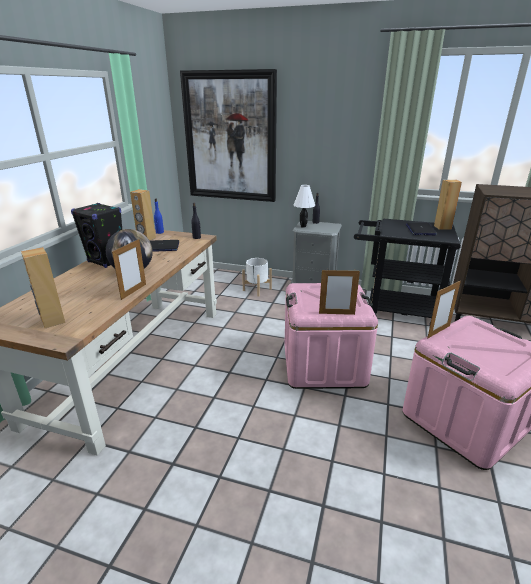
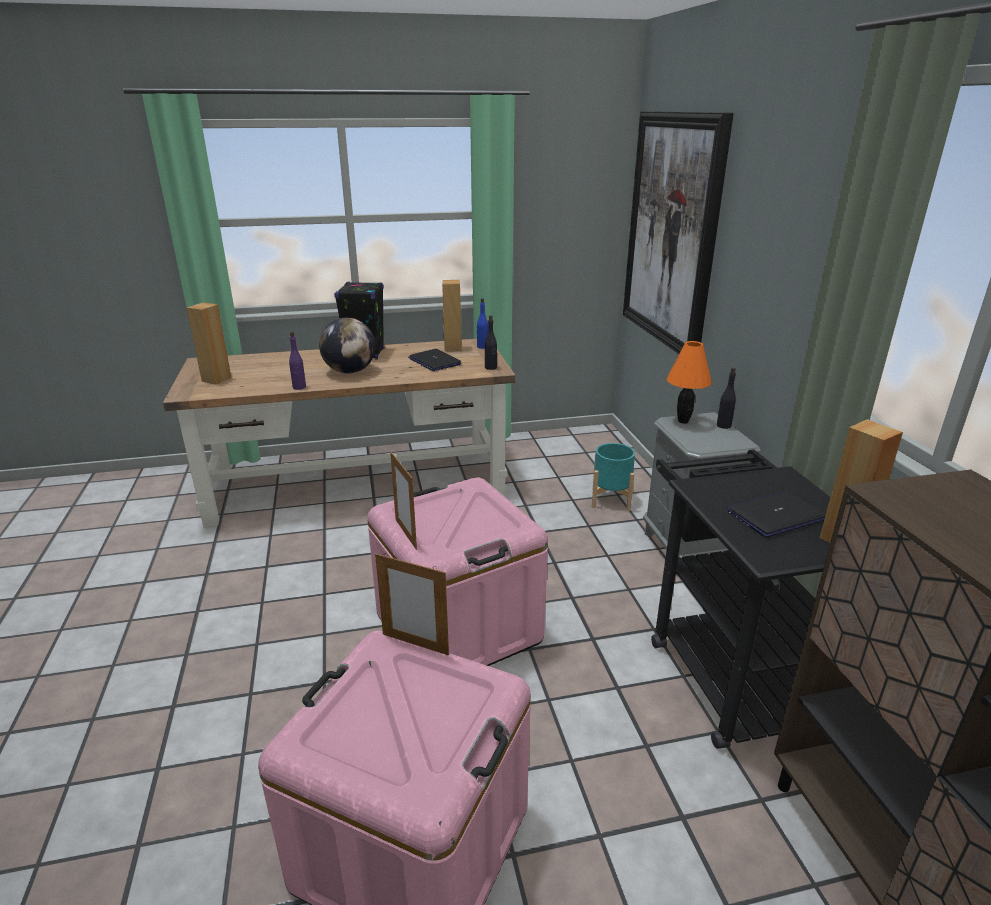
camera: 60 degrees right, 0 degrees up
(133, 291) = (299, 387): picture frame -> purple bottle
(257, 289) = (611, 499): white planter -> turquoise planter
(303, 226) = (683, 421): white table lamp -> orange table lamp

